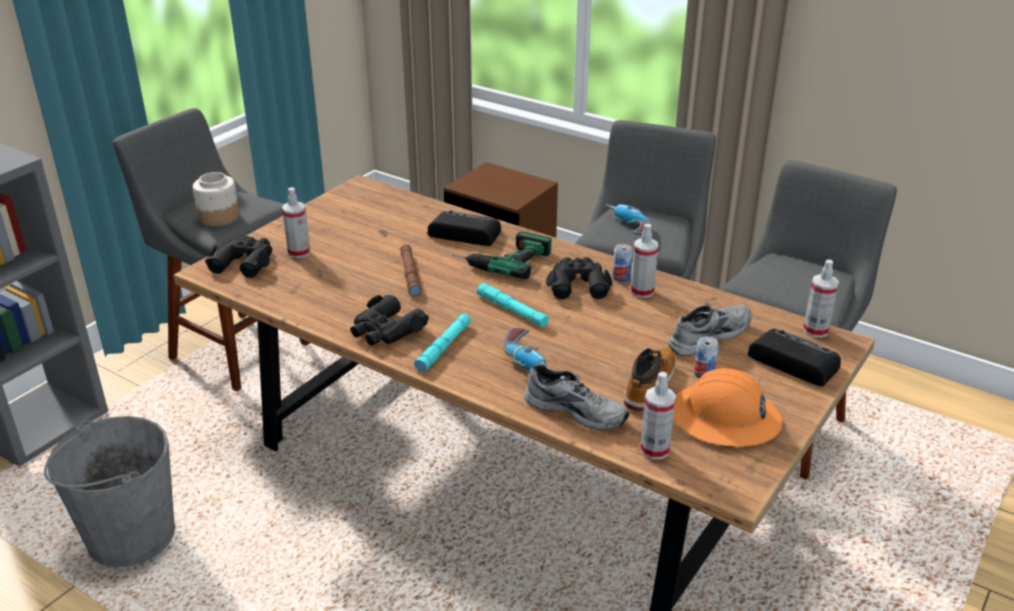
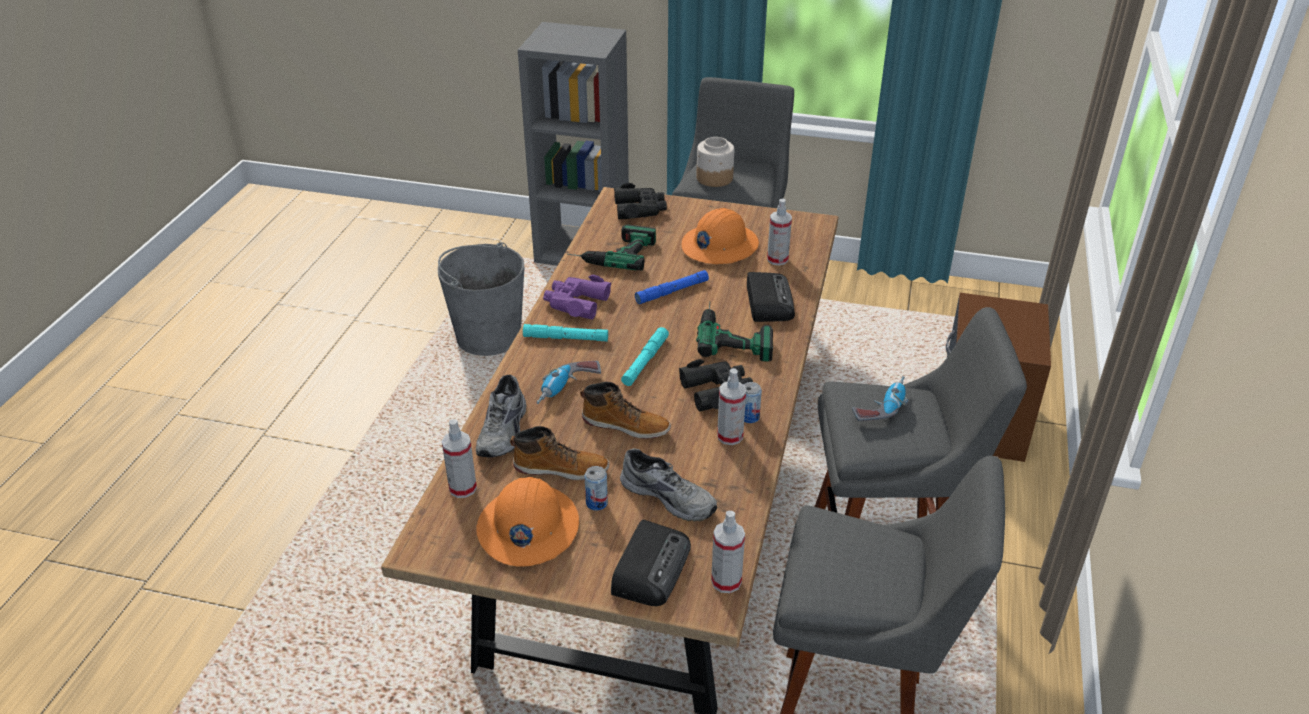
camera: 70 degrees right, 5 degrees up
(299, 252) = (672, 228): spray bottle -> spray bottle (777, 259)
(312, 293) = (612, 253): none -> power drill
(355, 236) = (719, 246): none -> orange hard hat
(386, 330) = (576, 303): black binoculars -> purple binoculars
(410, 275) = (672, 291): brown flashlight -> blue flashlight
(602, 338) = (626, 425): none -> boot

